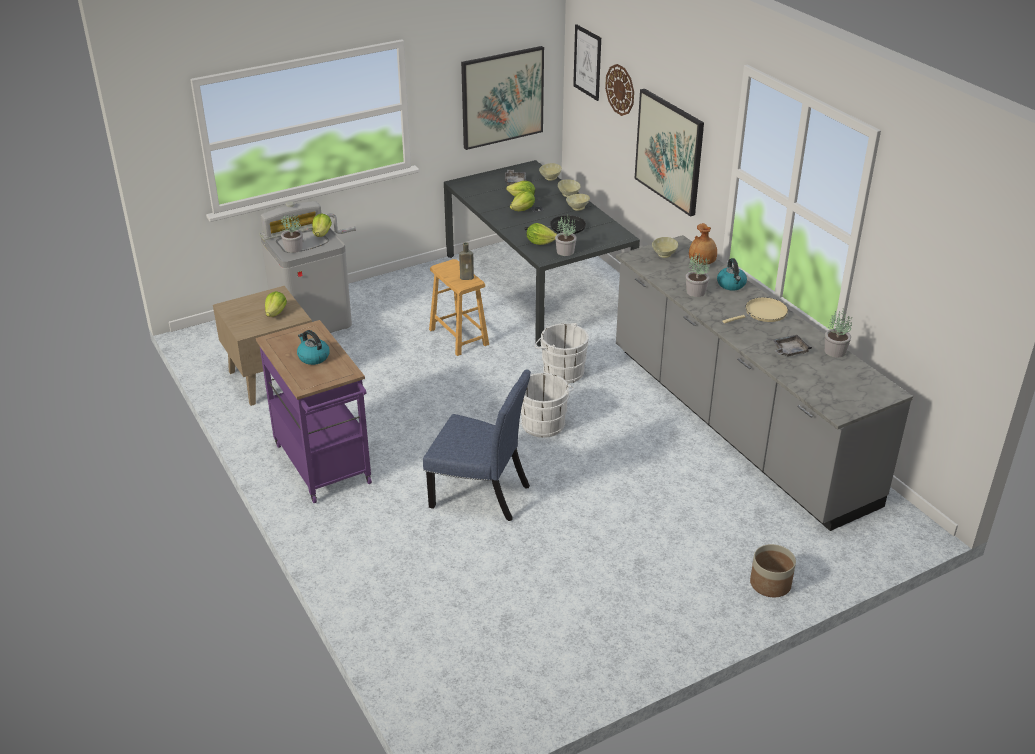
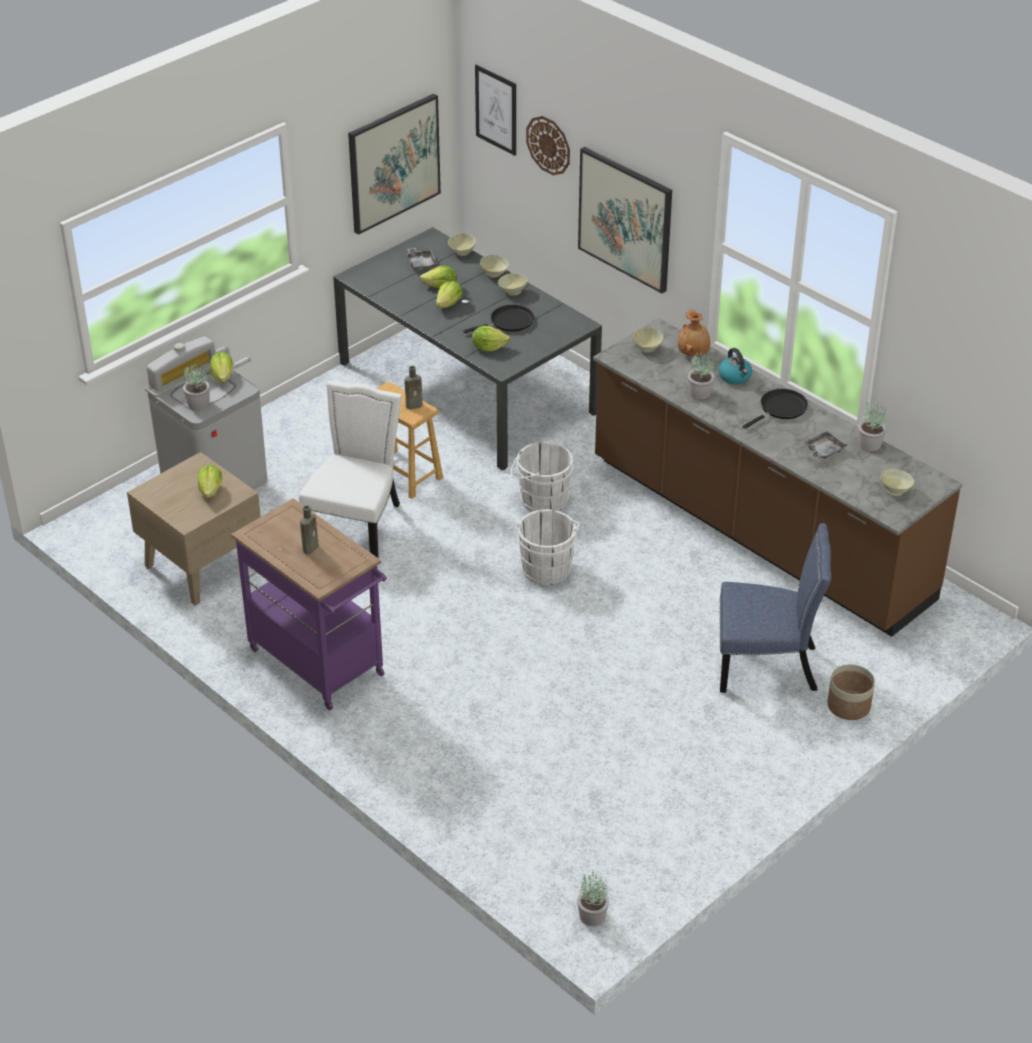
camera: 15 degrees left, 5 degrees up
(313, 357) = (311, 547): kettle -> brown bottle
(404, 370) = (356, 528): none -> white chair
(478, 494) = (508, 665): blue chair -> blue chair (765, 666)
(565, 251) = (522, 355): potted plant -> potted plant (591, 915)
(736, 425) = (758, 531): grey counter -> brown counter
(763, 313) = (781, 409): beige frying pan -> black frying pan
(846, 392) = (895, 491): none -> beige bowl

